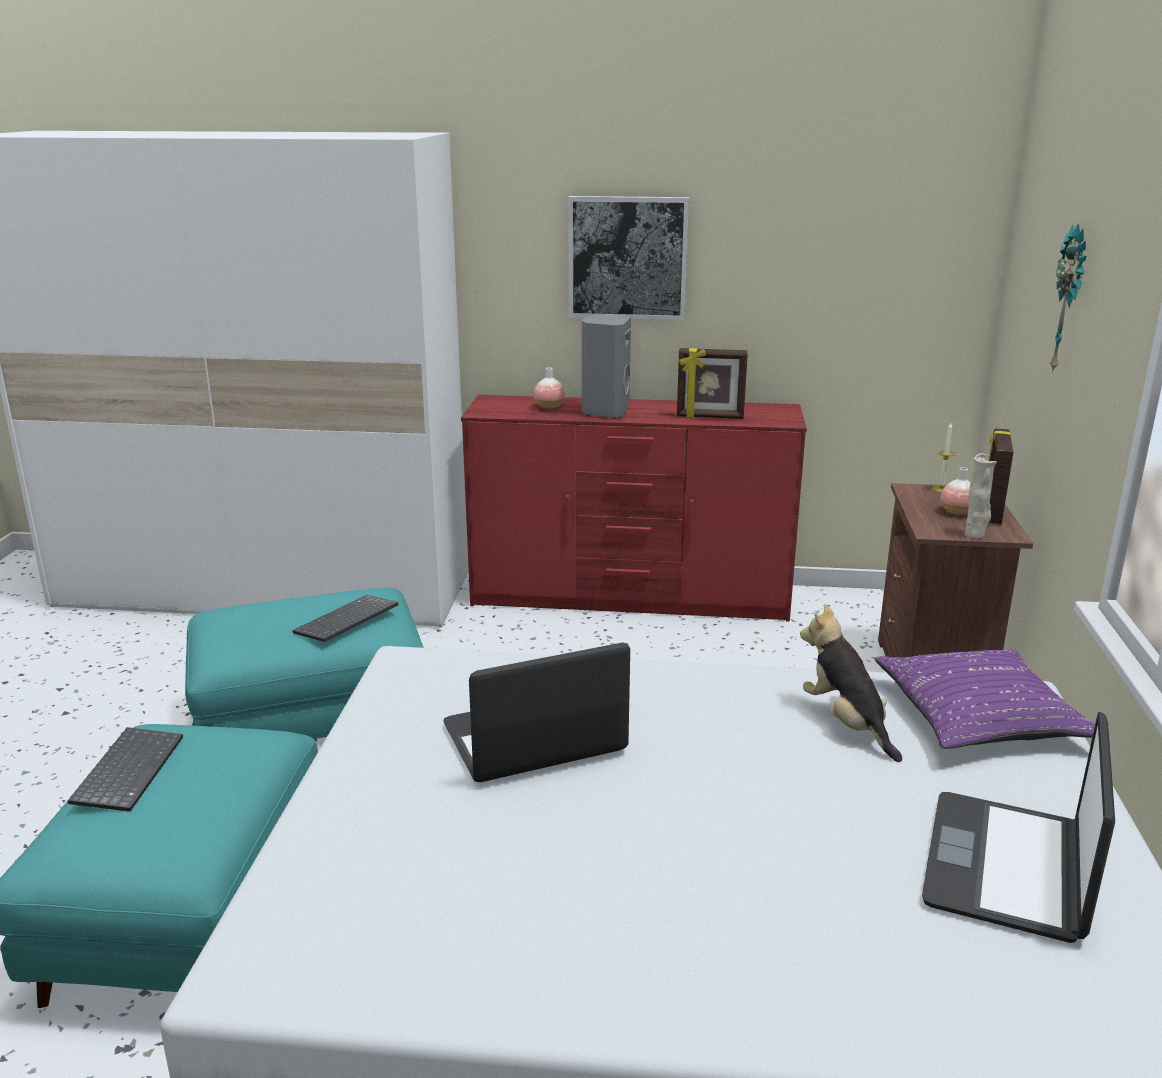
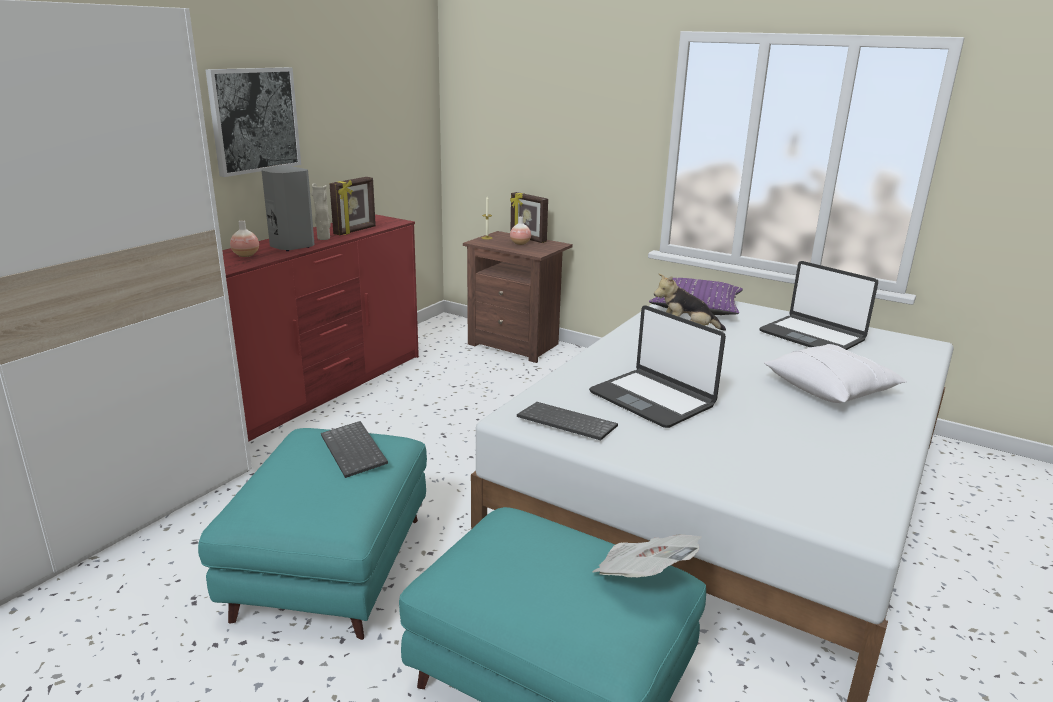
camera: 65 degrees left, 0 degrees up
(127, 770) = (512, 590): keyboard -> keyboard (565, 423)
(171, 847) = (643, 576): none -> newspaper
(535, 740) = (652, 399): laptop -> laptop turned 45 degrees counterclockwise
(740, 912) = (830, 389): none -> white pillow
(975, 535) = (551, 248): beige vase -> beige vase (324, 238)
(1071, 300) = (559, 109): wall clock -> none

